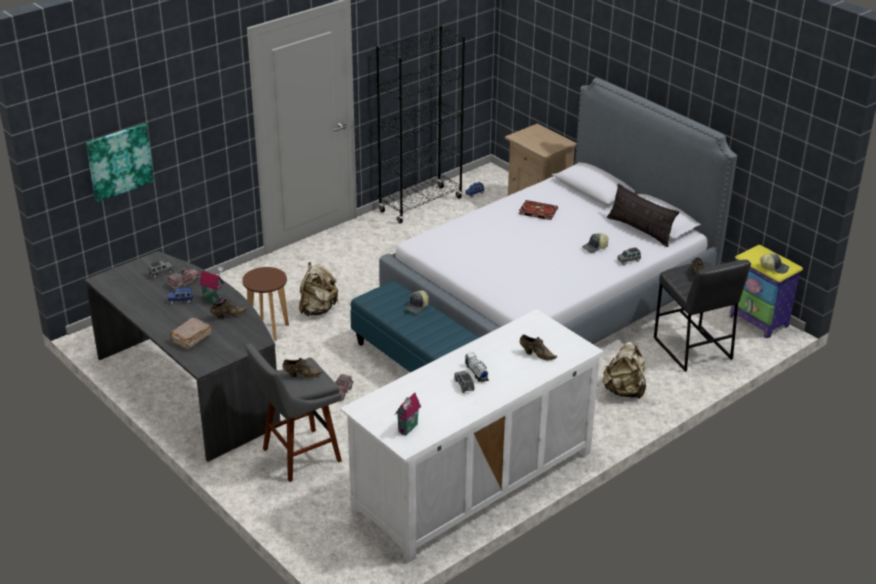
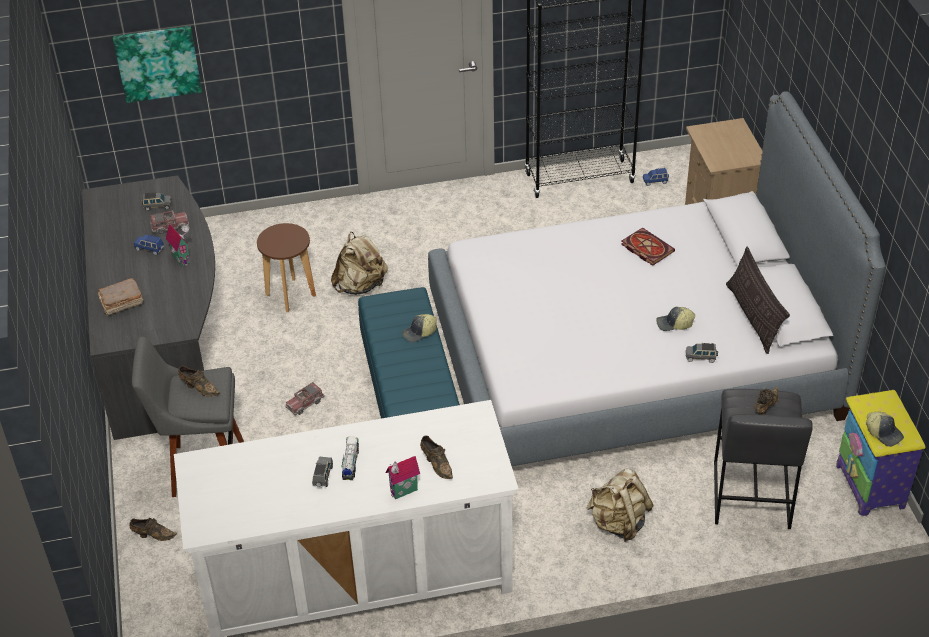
camera: 30 degrees right, 10 degrees up
(228, 315) = (179, 285): brown shoe -> brown shoe (153, 535)
(409, 429) = (219, 510): toy house -> toy house (404, 492)

